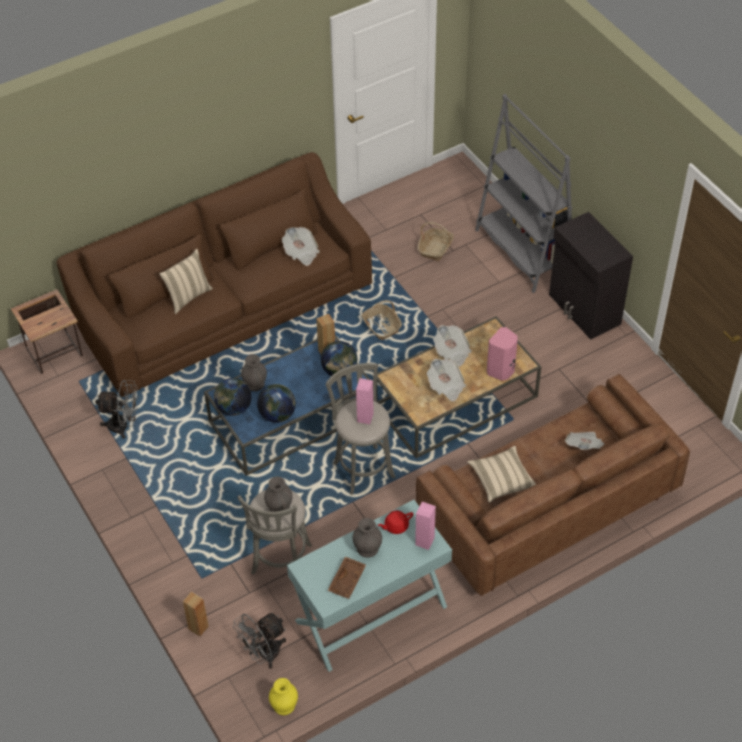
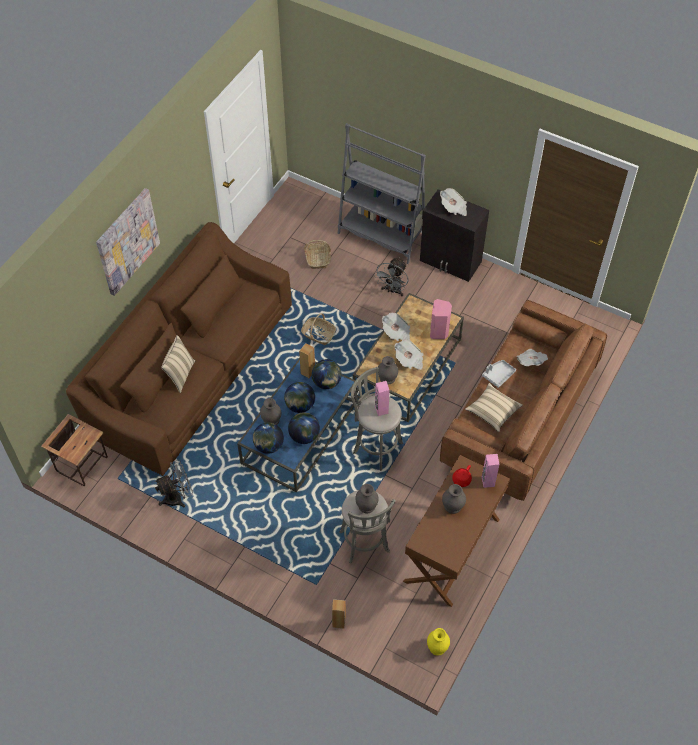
camera: 30 degrees left, 5 degrees up
(183, 125) = (127, 241): none -> picture
(263, 654) = (398, 618): grey fan -> grey fan (392, 291)
(294, 382) = (300, 405): none -> globe
(301, 253) = (243, 304): newspaper -> newspaper (453, 208)
(347, 581) = (456, 536): brown tray -> none
(371, 614) = (452, 550): turquoise console table -> brown console table
(408, 394) = (387, 377): none -> grey vase
(535, 444) = (498, 375): none -> grey tray

